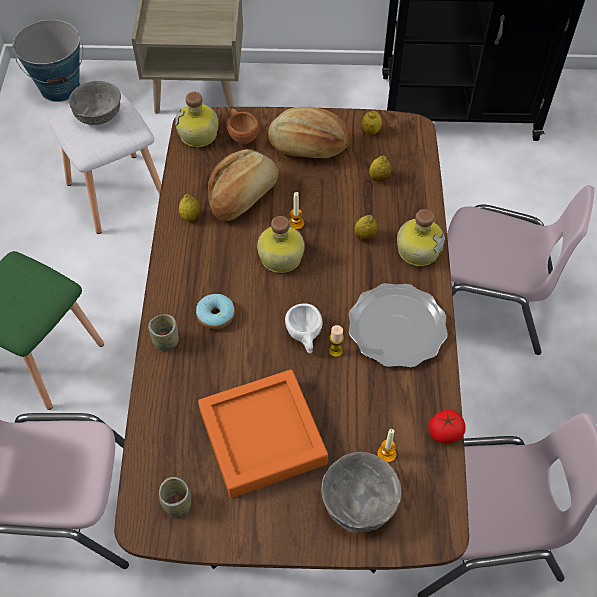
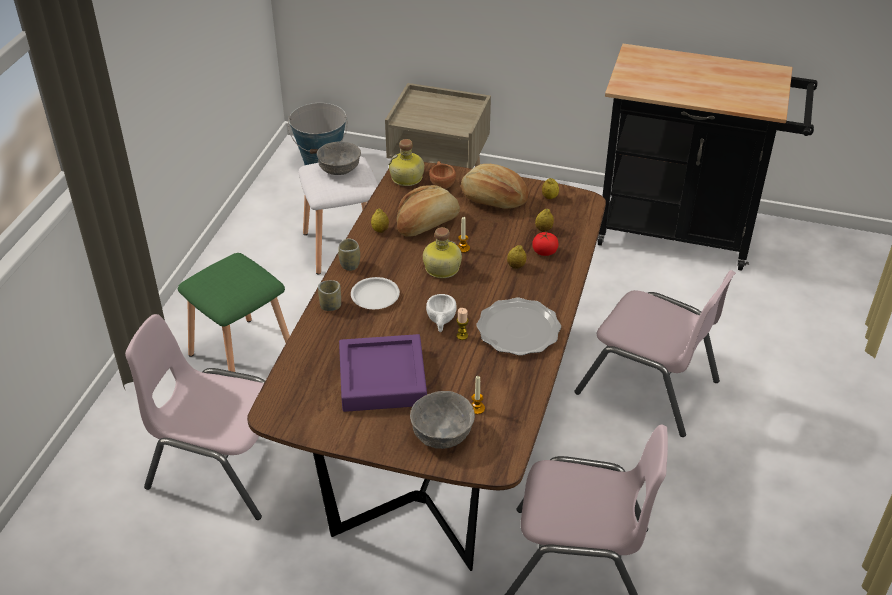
camera: 15 degrees right, 15 degrees down
(177, 504) = (301, 408): cup -> cup (350, 265)
(215, 315) = (375, 296): donut -> white plate
(262, 437) = (382, 379): orange tray -> purple tray
(417, 249) = (557, 282): bottle -> none
(444, 433) = (530, 404): tomato -> tomato (544, 252)

